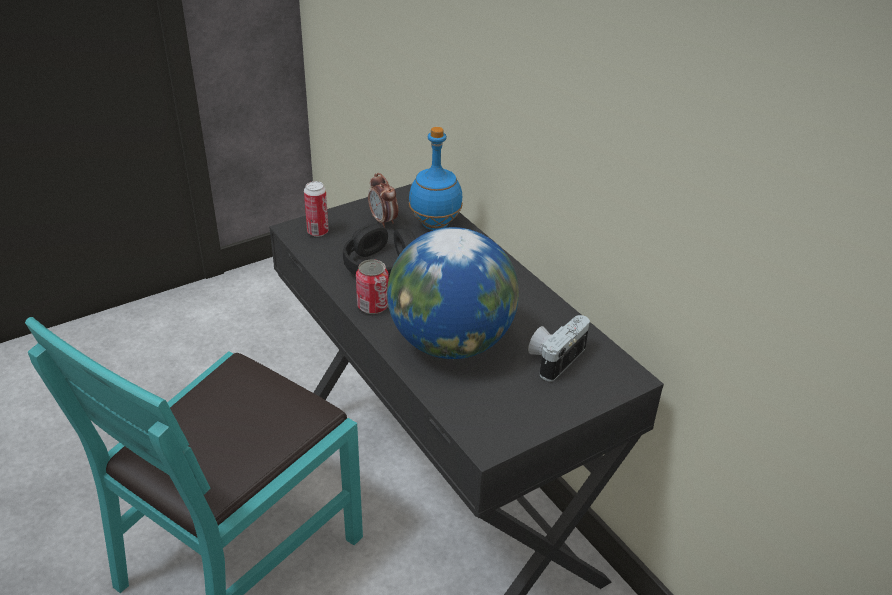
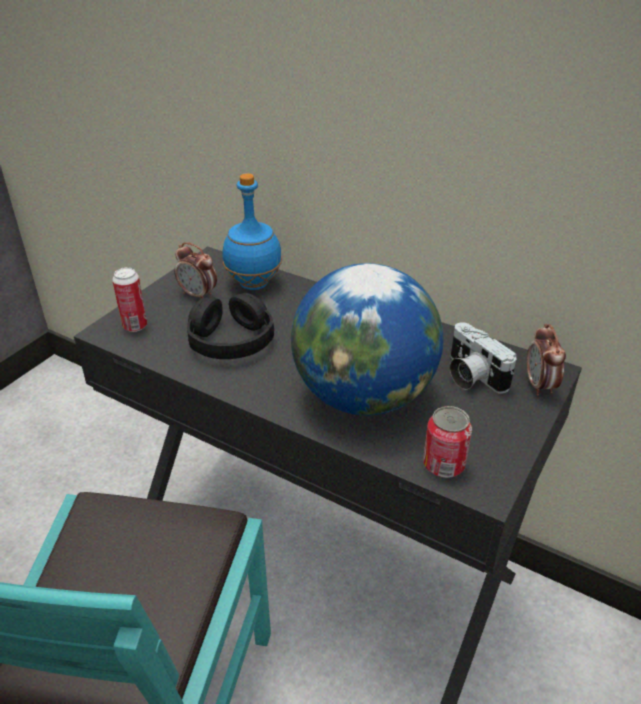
camera: 25 degrees left, 0 degrees up
(373, 306) = (254, 385): can -> can (443, 464)
(555, 357) = (471, 376): camera -> camera turned 45 degrees counterclockwise
(608, 385) = (539, 385): none -> alarm clock

